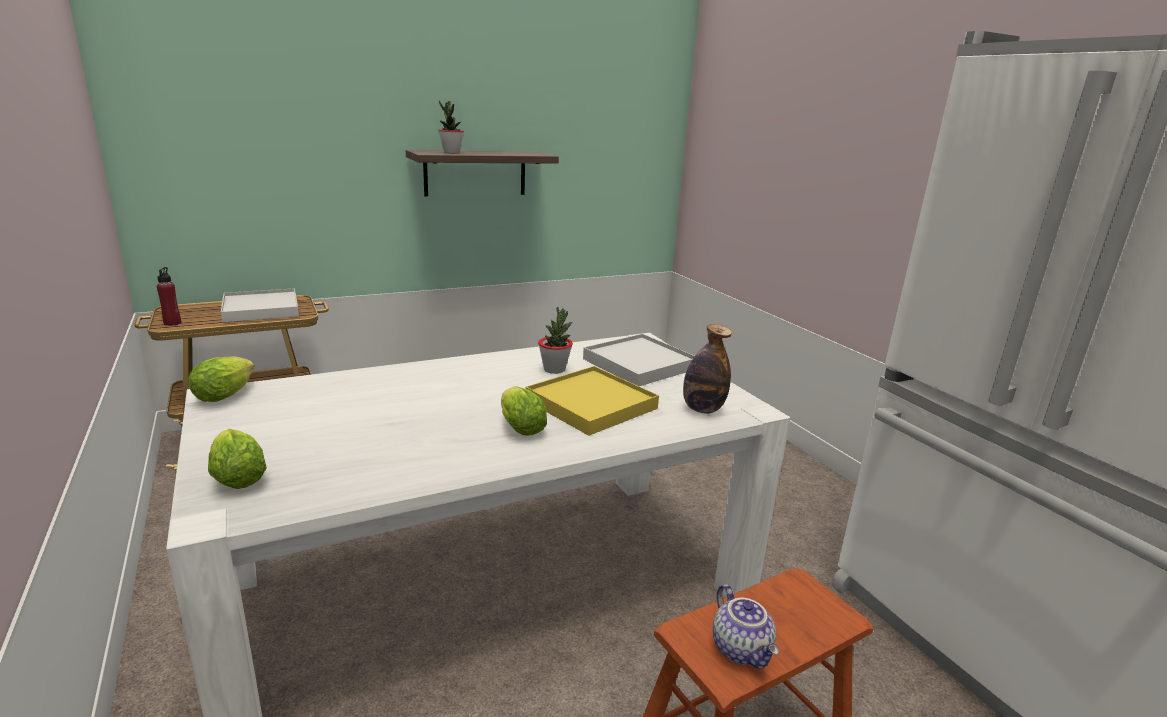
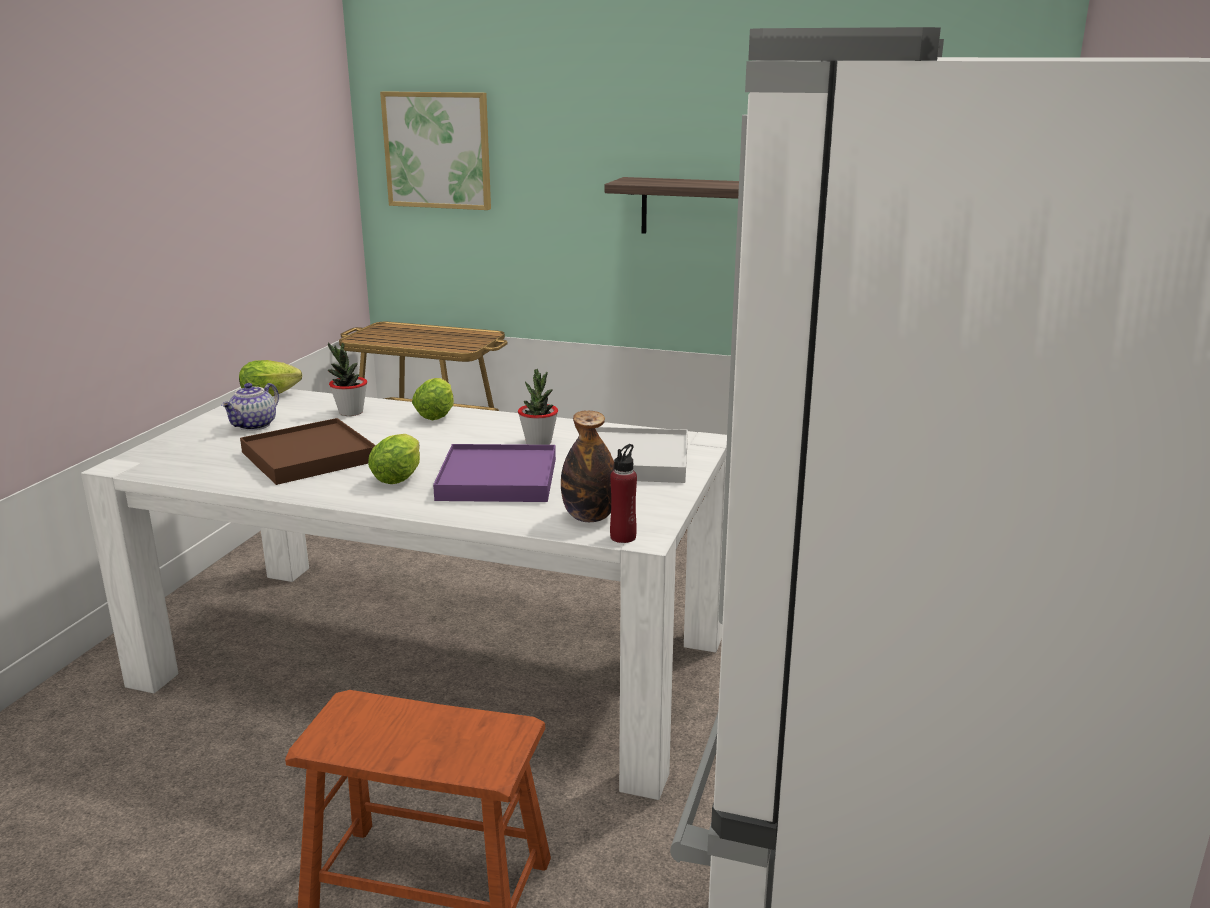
camera: 45 degrees right, 0 degrees up
(172, 323) = (365, 337): red bottle -> red bottle (623, 537)
(209, 127) = (437, 150): none -> picture
(237, 476) = (178, 447): lettuce -> lettuce (437, 414)
(261, 309) = (442, 338): white tray -> none
(403, 438) = (308, 457): none -> brown tray
(451, 153) = (655, 182): potted plant -> potted plant (350, 412)
(591, 404) = (498, 479): yellow tray -> purple tray
(742, 649) = (365, 737): teapot -> teapot (254, 426)

